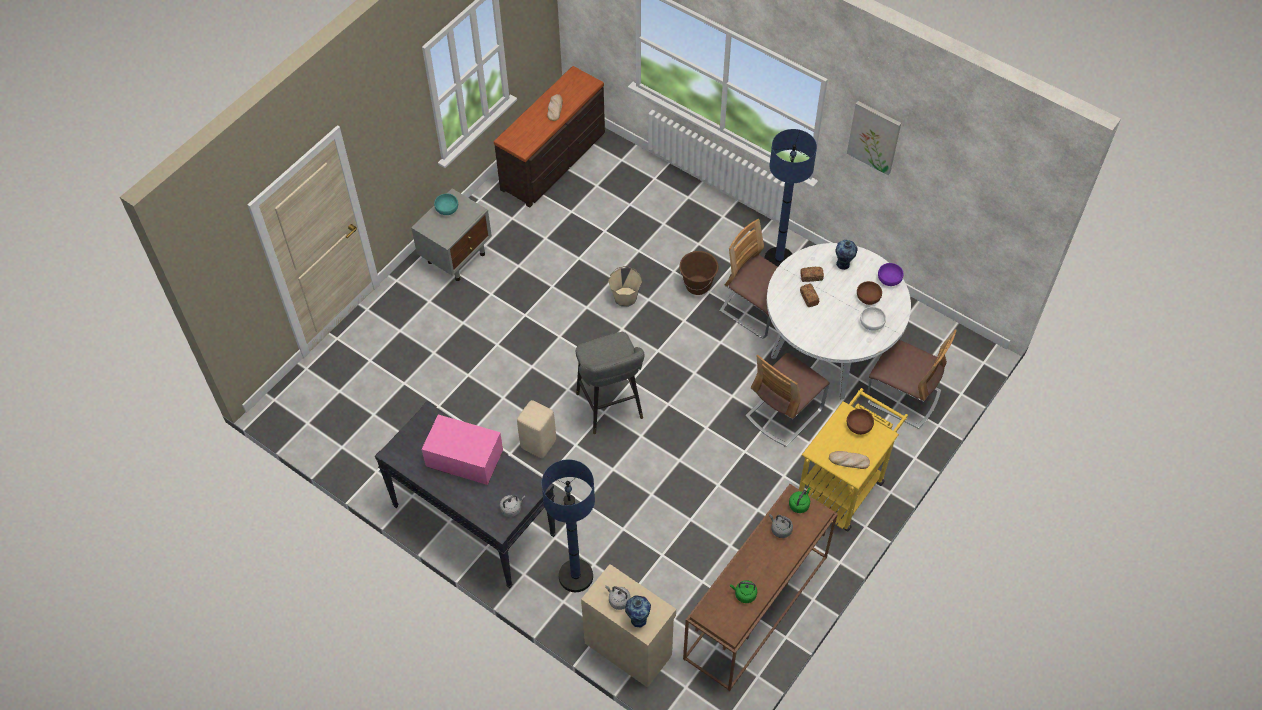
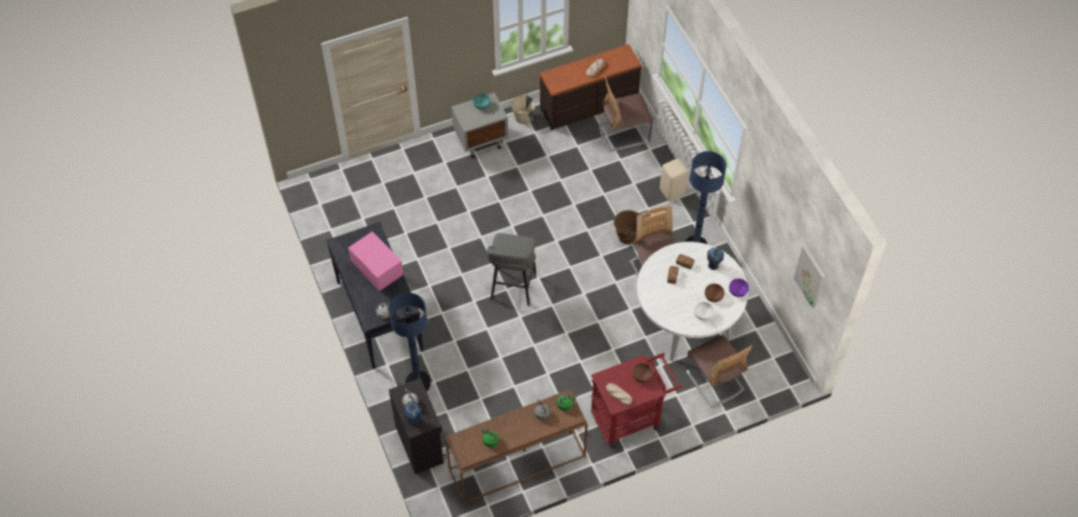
camera: 30 degrees right, 0 degrees up
(539, 444) = (451, 289): beige stool -> beige stool (672, 192)
(625, 297) = (573, 221): beige bucket -> beige bucket (523, 117)
(628, 647) = (420, 444): beige cabinet -> black cabinet
(784, 413) = (625, 350): chair -> chair (624, 133)
(844, 485) = (631, 417): yellow cart -> red cart
(874, 137) = (764, 184): picture -> picture (810, 276)

